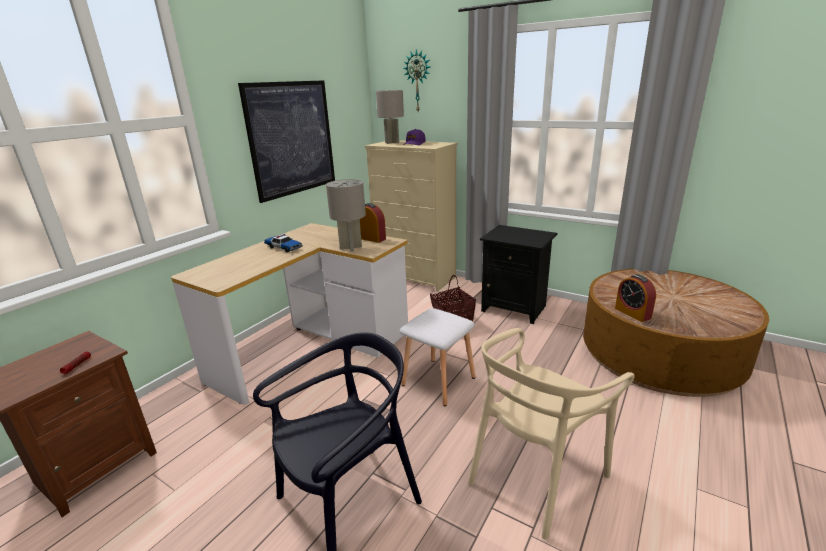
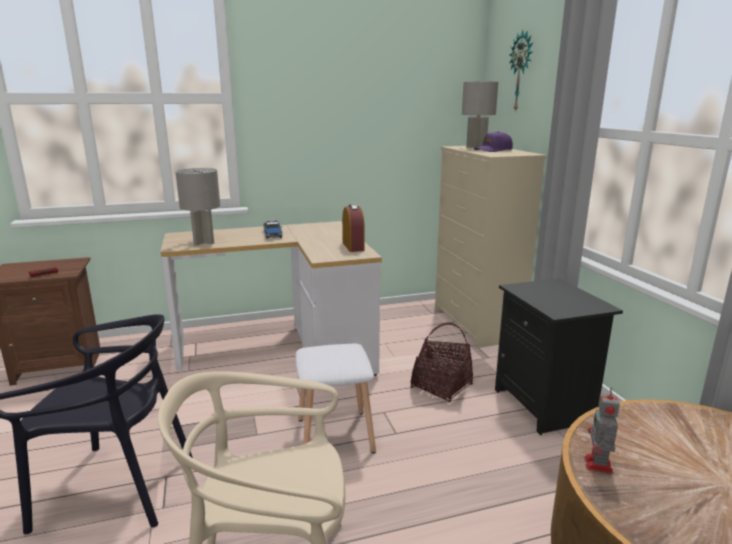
camera: 40 degrees right, 5 degrees down
(292, 139) = (347, 128): picture -> none
(350, 248) = (317, 249): grey table lamp -> grey table lamp (203, 242)
(632, 313) = (598, 466): alarm clock -> toy robot

